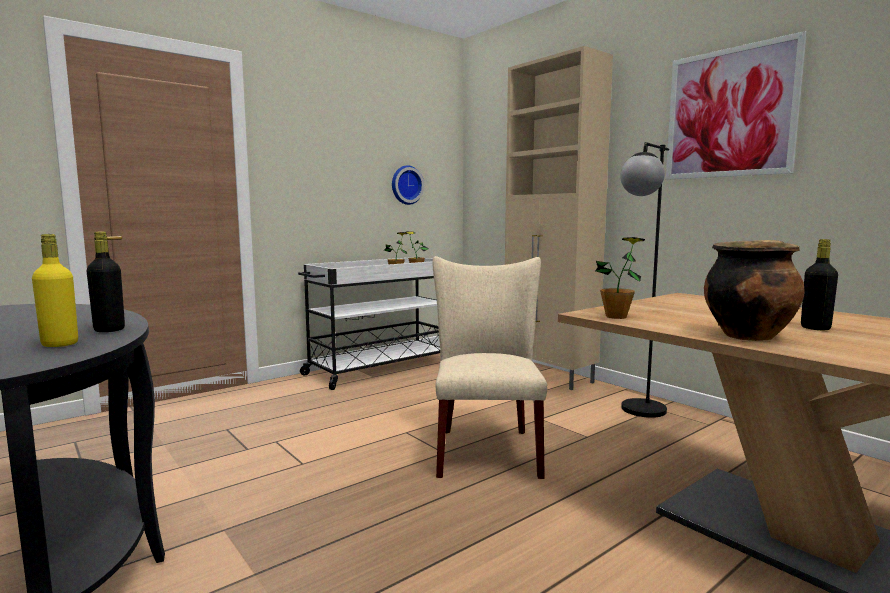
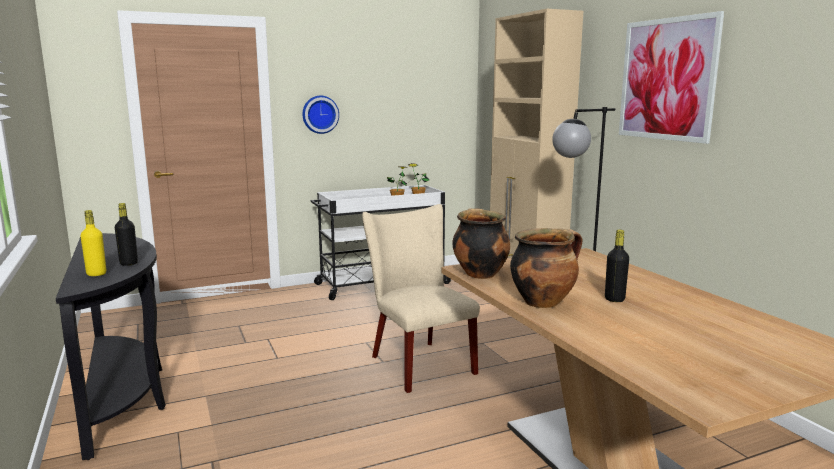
camera: 15 degrees right, 5 degrees up
(406, 185) = (416, 119): wall clock -> wall clock (320, 114)
(486, 448) = (417, 362): beige chair -> beige chair turned 45 degrees counterclockwise
(616, 317) = (479, 274): potted plant -> cooking pot

